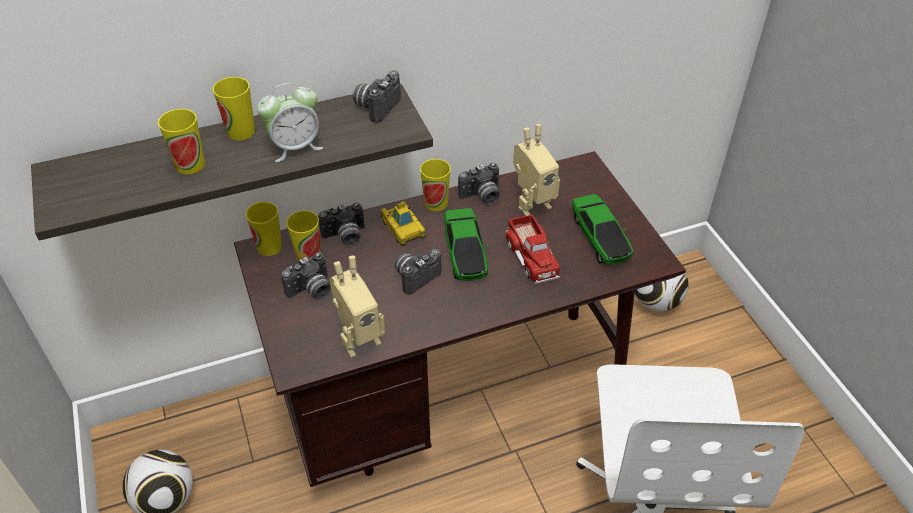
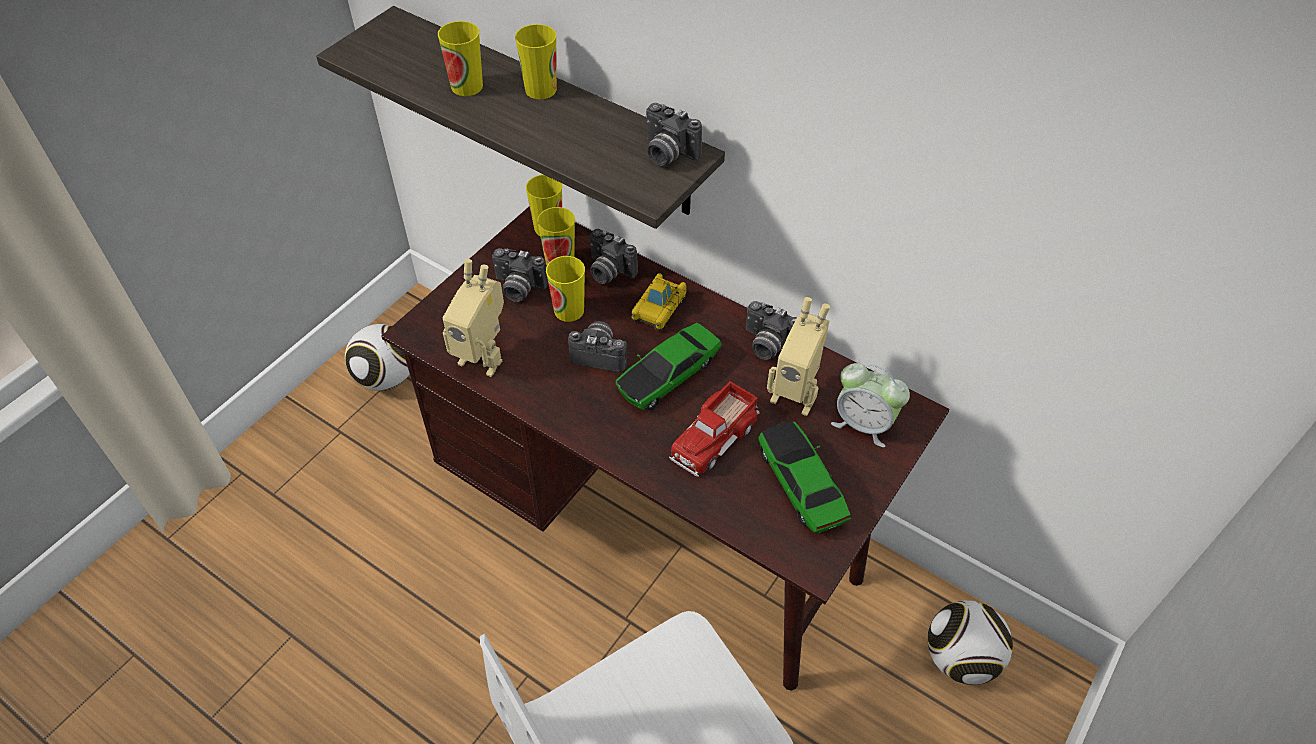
camera: 55 degrees right, 5 degrees up
(295, 147) = (550, 134): alarm clock -> alarm clock (863, 424)
(376, 106) = (666, 153): camera -> camera turned 135 degrees counterclockwise
(436, 203) = (719, 313): cup -> cup (569, 310)
(600, 237) = (801, 485): toy car -> toy car turned 120 degrees clockwise

